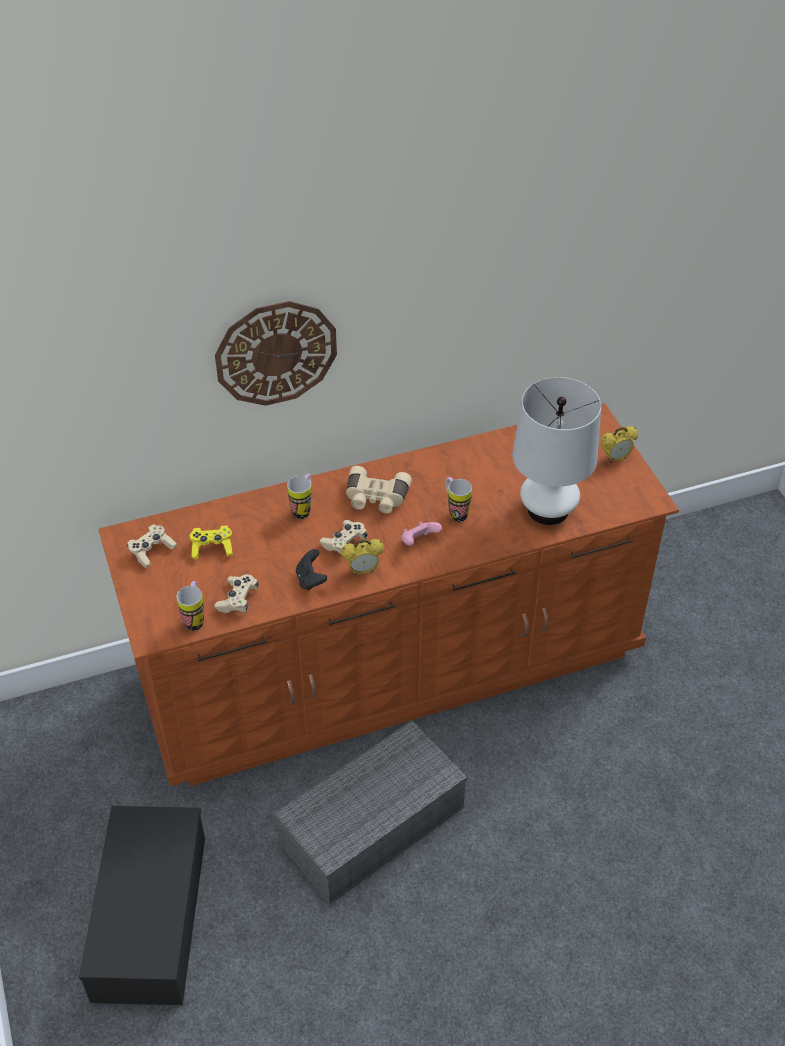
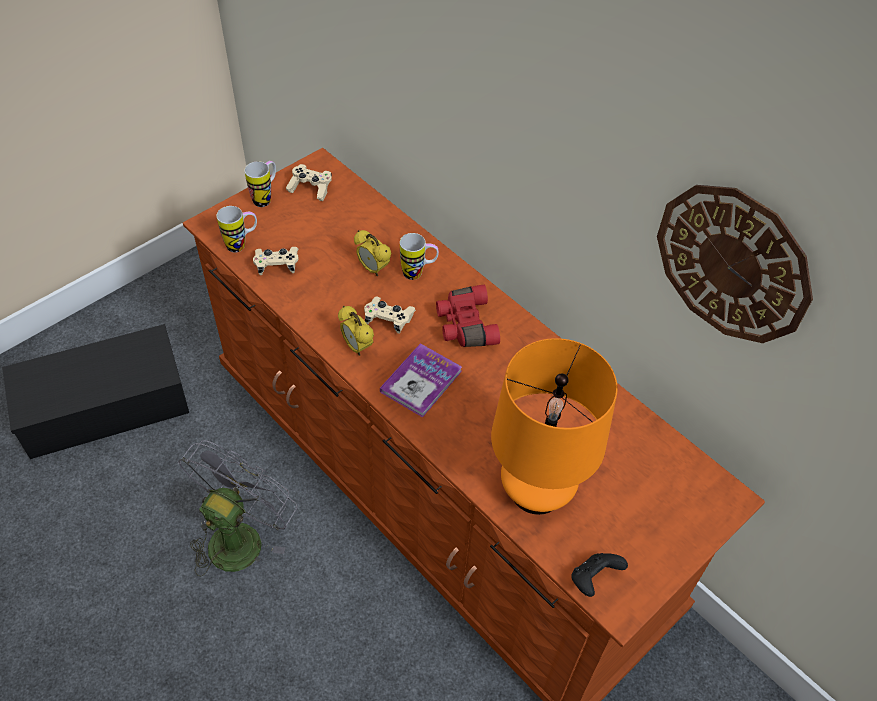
camera: 65 degrees right, 5 degrees up
(212, 548) = (333, 226): yellow game controller -> none
(276, 353) = (468, 105): wall clock -> wall clock (732, 263)
(311, 580) = (326, 310): black game controller -> black game controller (593, 579)
(371, 828) = (240, 535): grey storage box -> grey fan
(376, 498) = (464, 325): beige binoculars -> red binoculars
(419, 542) = (421, 381): pink game controller -> book
(455, 512) = (483, 400): mug -> mug (266, 198)
(548, 510) = (536, 490): white table lamp -> orange table lamp
(615, 458) = (669, 541): alarm clock -> alarm clock (373, 269)

